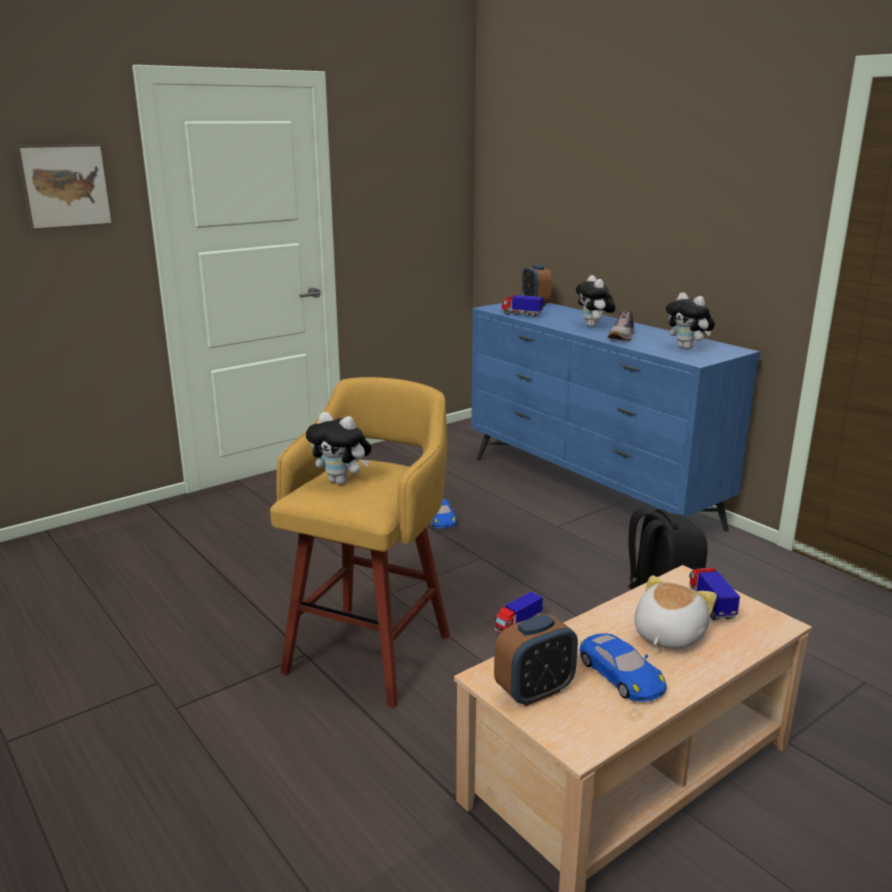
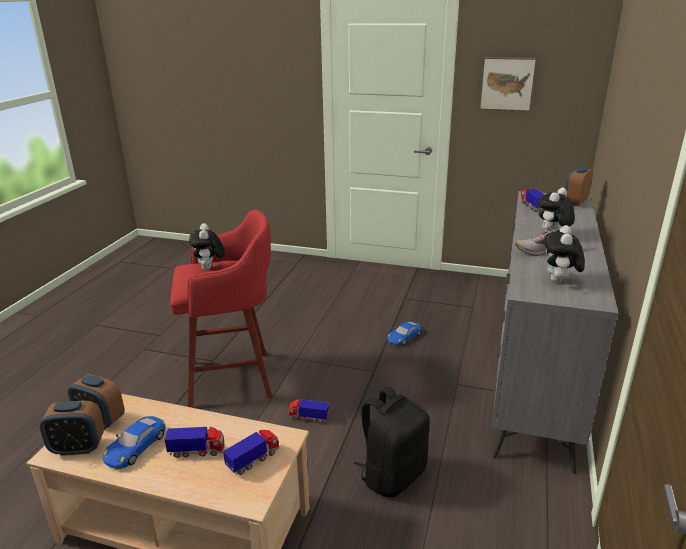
camera: 55 degrees right, 5 degrees up
(64, 186) = (275, 61): picture -> picture (507, 83)
(371, 651) = (233, 378): yellow stool -> red stool
(584, 721) = (78, 448): none -> alarm clock
(590, 492) = (533, 378): blue dresser -> grey dresser
(667, 635) = (197, 451): plush toy -> toy truck

